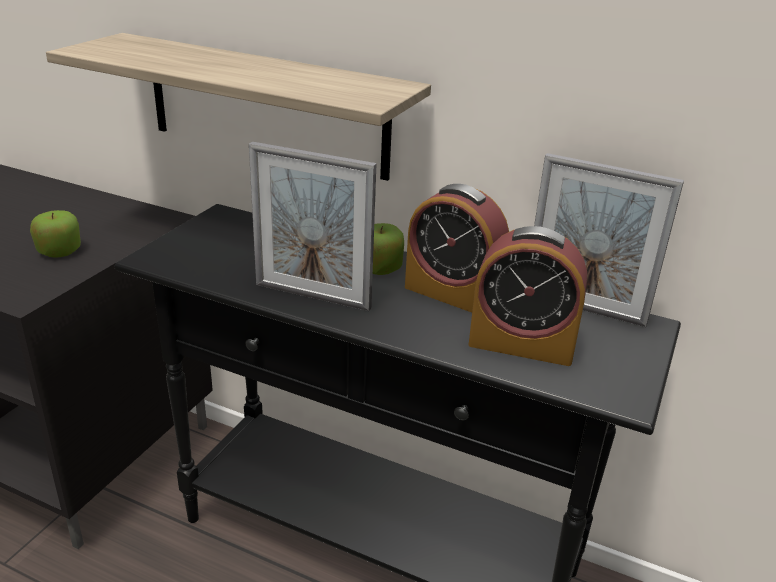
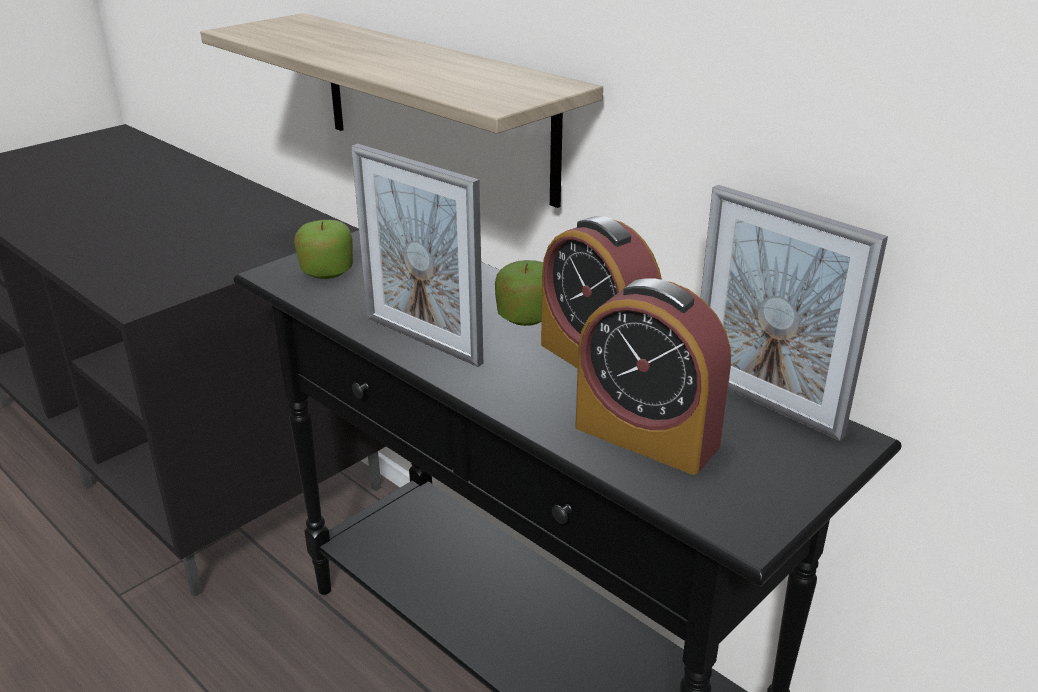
camera: 20 degrees right, 0 degrees up
(59, 251) = (203, 257): apple -> apple (327, 271)

